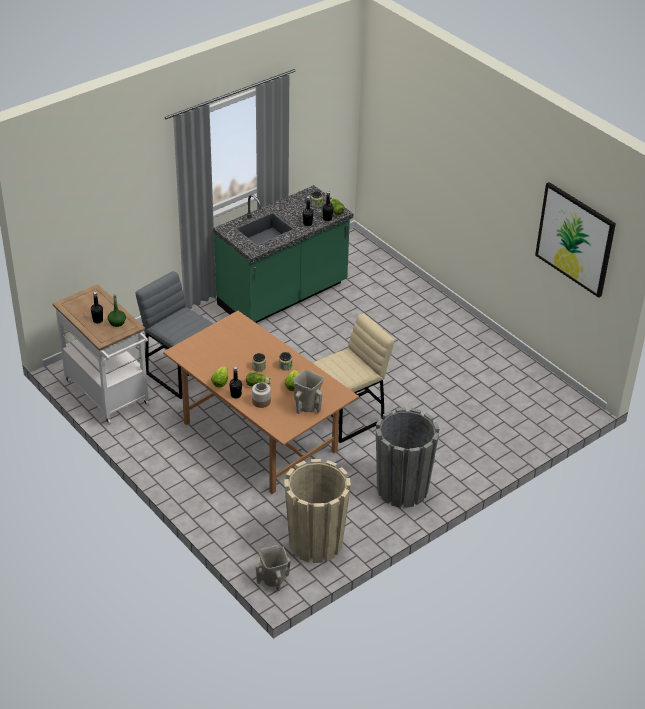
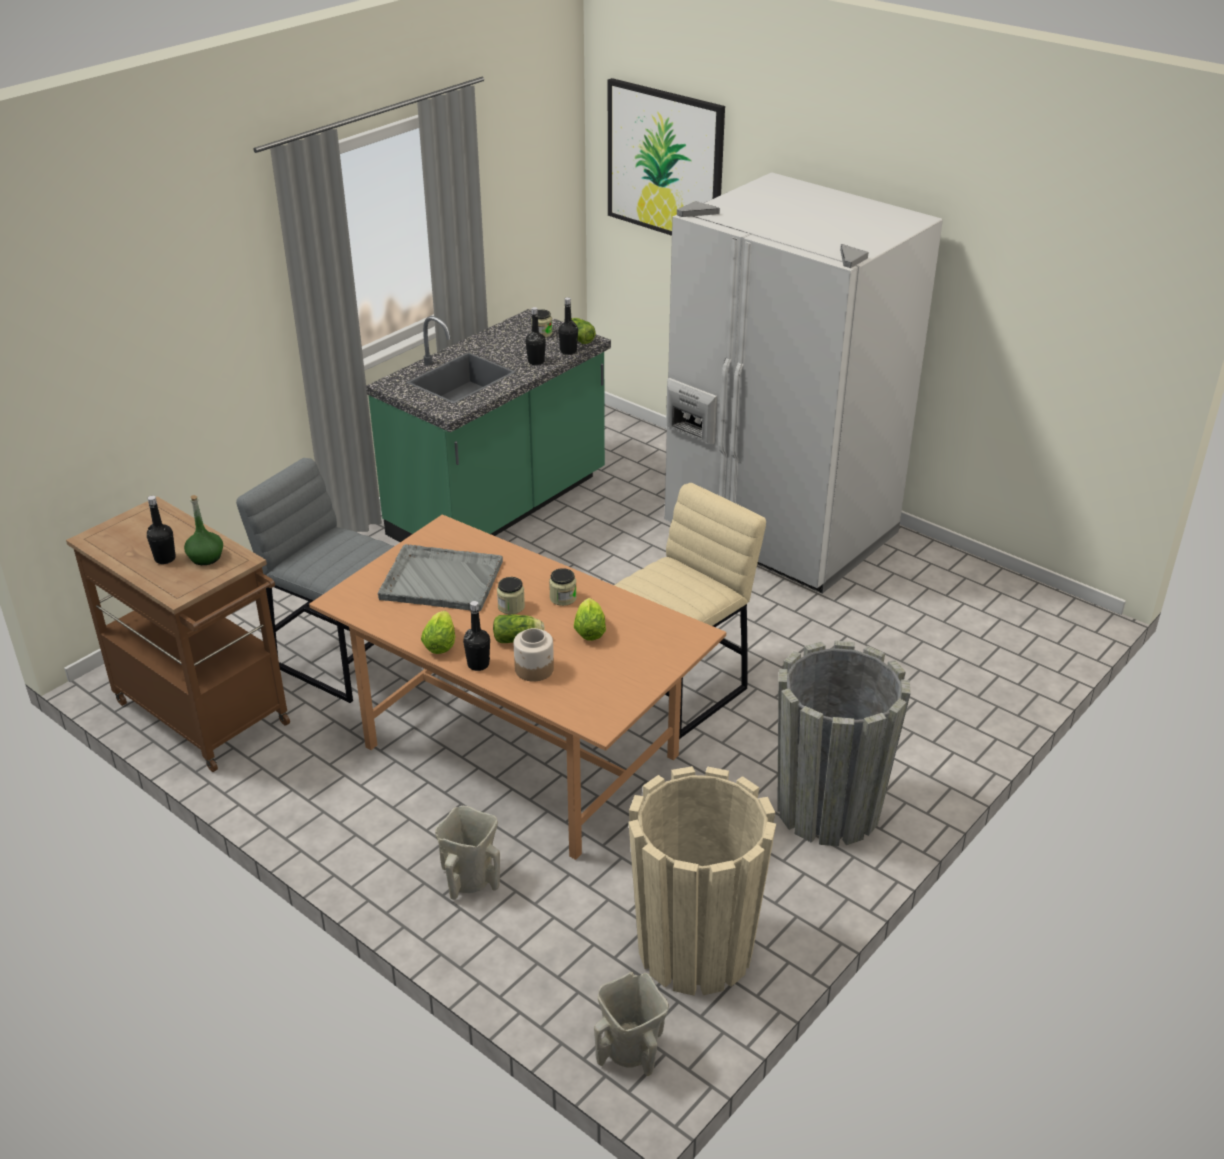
camera: 10 degrees left, 5 degrees down
(108, 395) = (206, 716): white cart -> brown cart
(228, 348) = (440, 580): none -> grey tray
(307, 405) = (631, 664): beige vase -> beige vase (471, 878)
(435, 332) = (780, 531): none -> white fridge
(575, 239) = (1055, 298): picture -> picture (665, 162)

